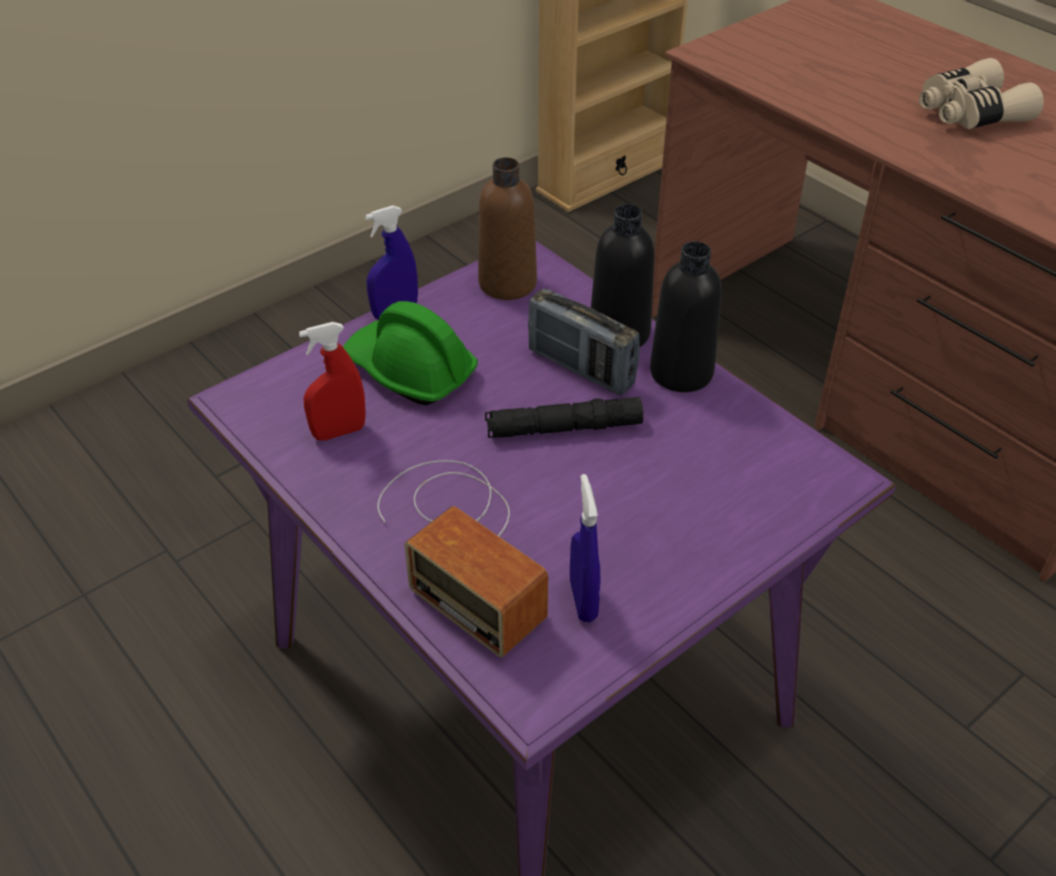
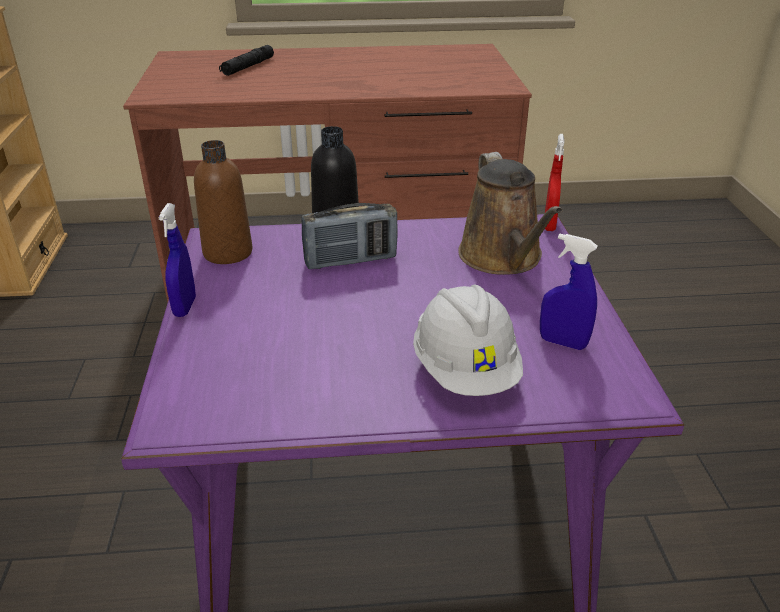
camera: 55 degrees left, 10 degrees down
(339, 432) = (282, 384): red spray bottle -> red spray bottle (549, 225)
(409, 371) = (259, 325): green hard hat -> none
(462, 544) = (465, 371): radio -> white hard hat
(563, 428) = (398, 288): black flashlight -> black flashlight (248, 67)
(681, 372) = (399, 231): black bottle -> none
(715, 480) = (503, 258): none -> brown watering can
(969, 113) = (330, 71): beige binoculars -> none

